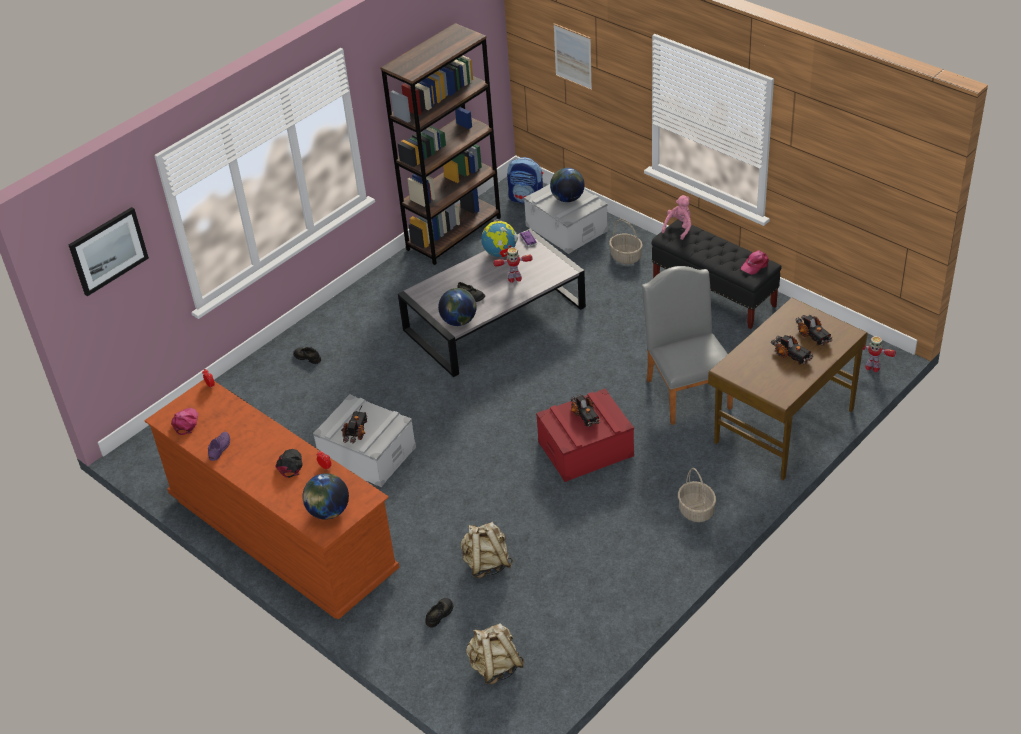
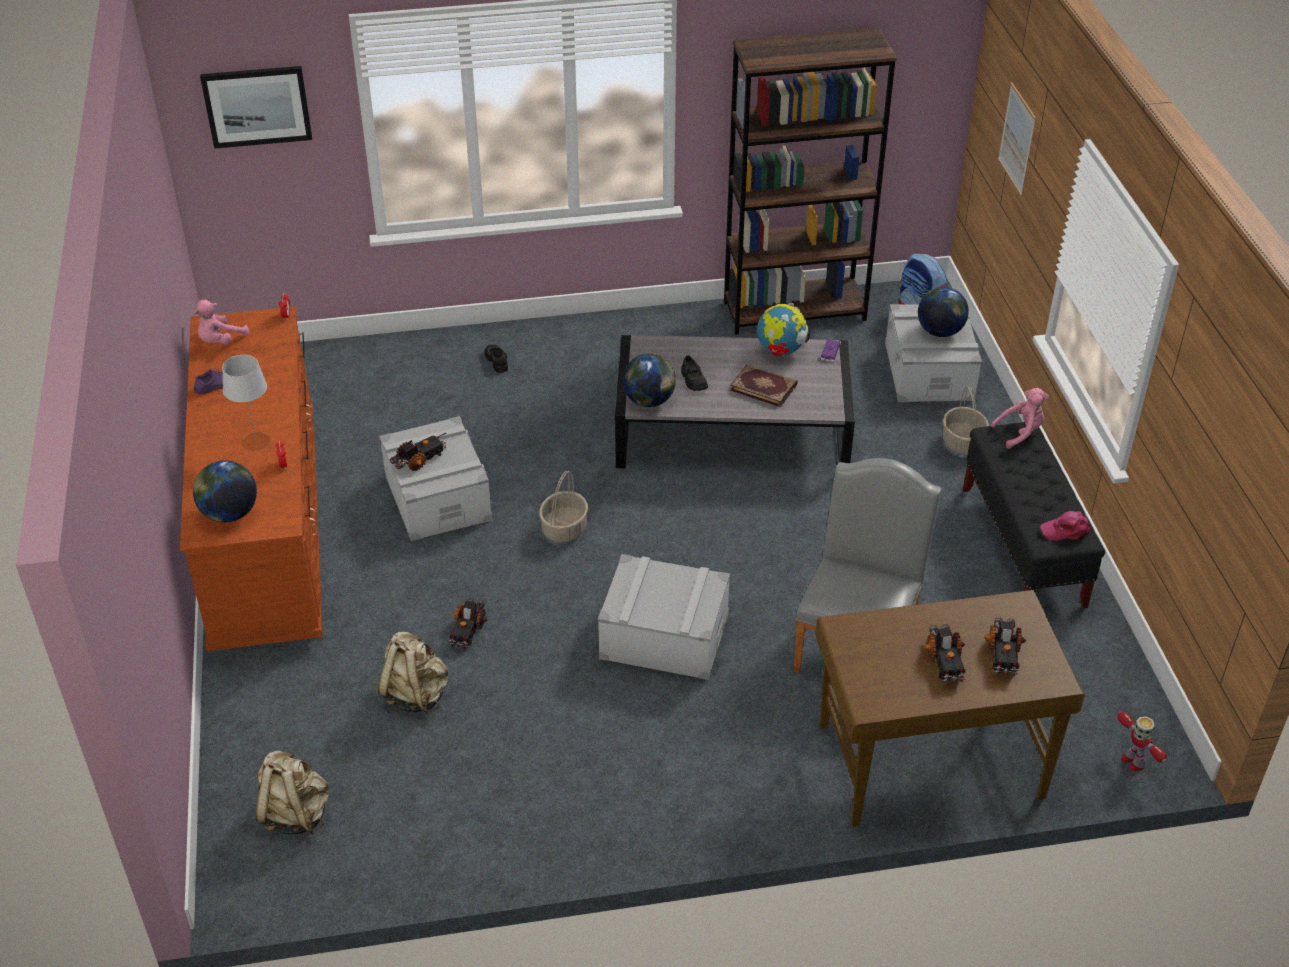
camera: 35 degrees right, 0 degrees up
(186, 423) = (220, 341): pink cap -> pink plush toy
(290, 464) = (256, 441): black cap -> grey table lamp
(439, 614) = (310, 716): black shoe -> none
(514, 278) = (764, 387): toy robot -> book
(585, 416) = (670, 591): toy truck -> toy truck (467, 630)
(585, 449) = (664, 636): red storage box -> grey storage box
(695, 510) = (706, 791): basket -> basket (564, 528)

